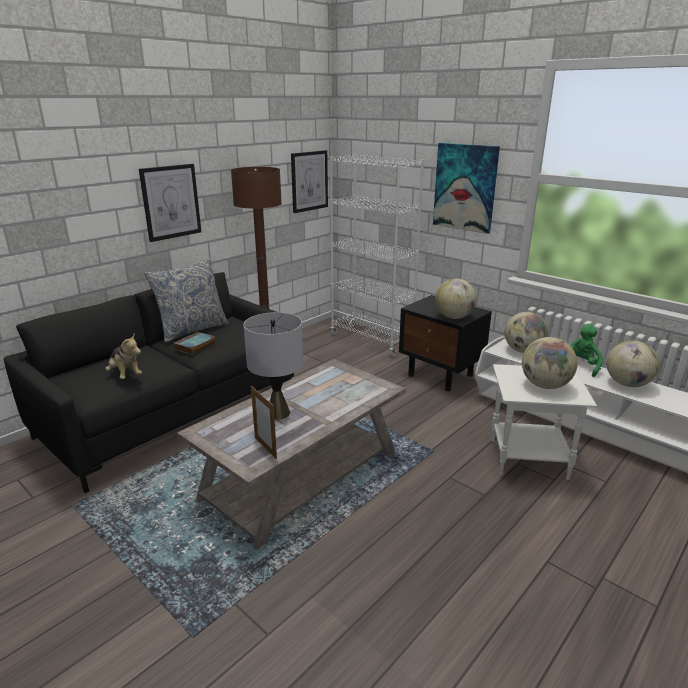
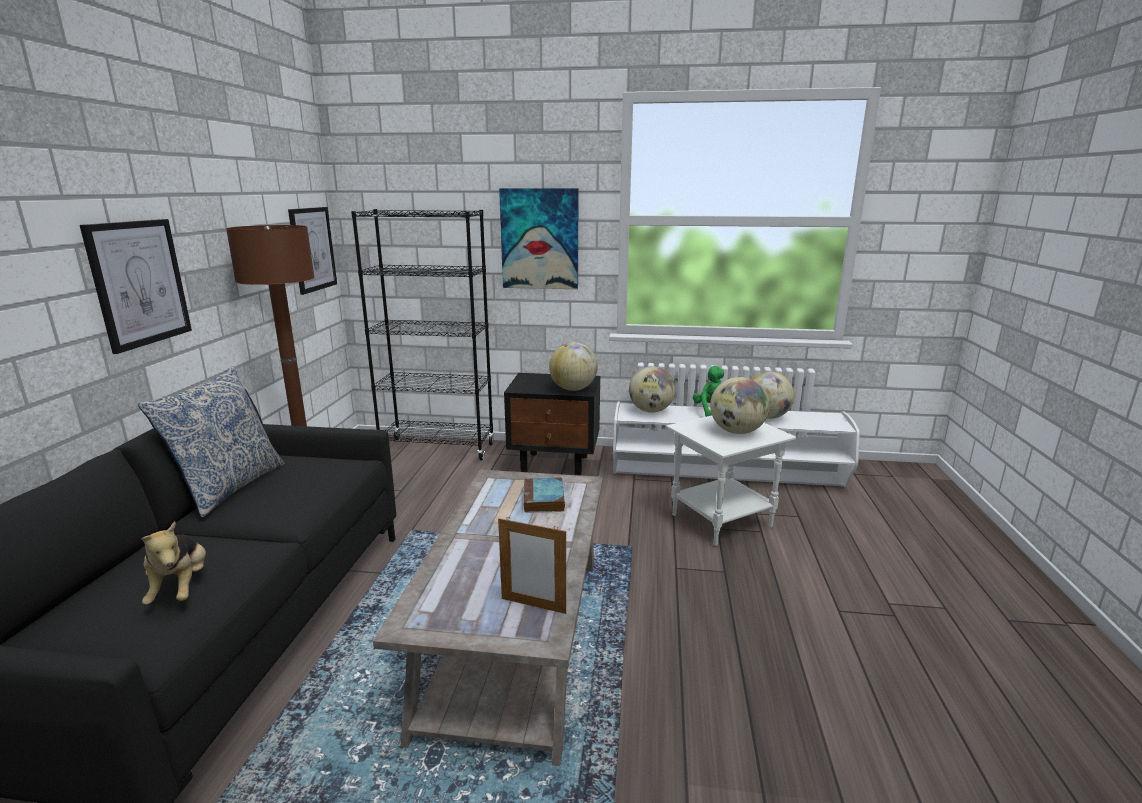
camera: 35 degrees left, 5 degrees down
(125, 375) = (181, 588): plush toy -> plush toy turned 60 degrees clockwise
(195, 346) = (265, 508): book -> book (544, 499)
(278, 413) = (493, 556): grey table lamp -> none
(371, 340) = (438, 449): white bookcase -> black bookcase

